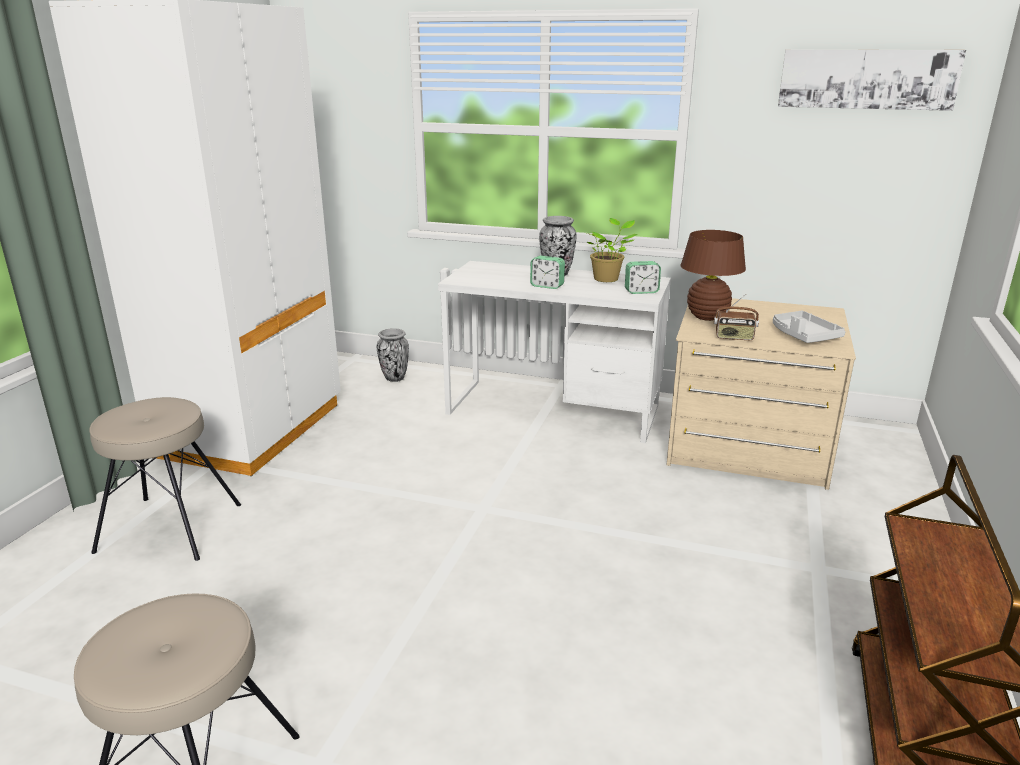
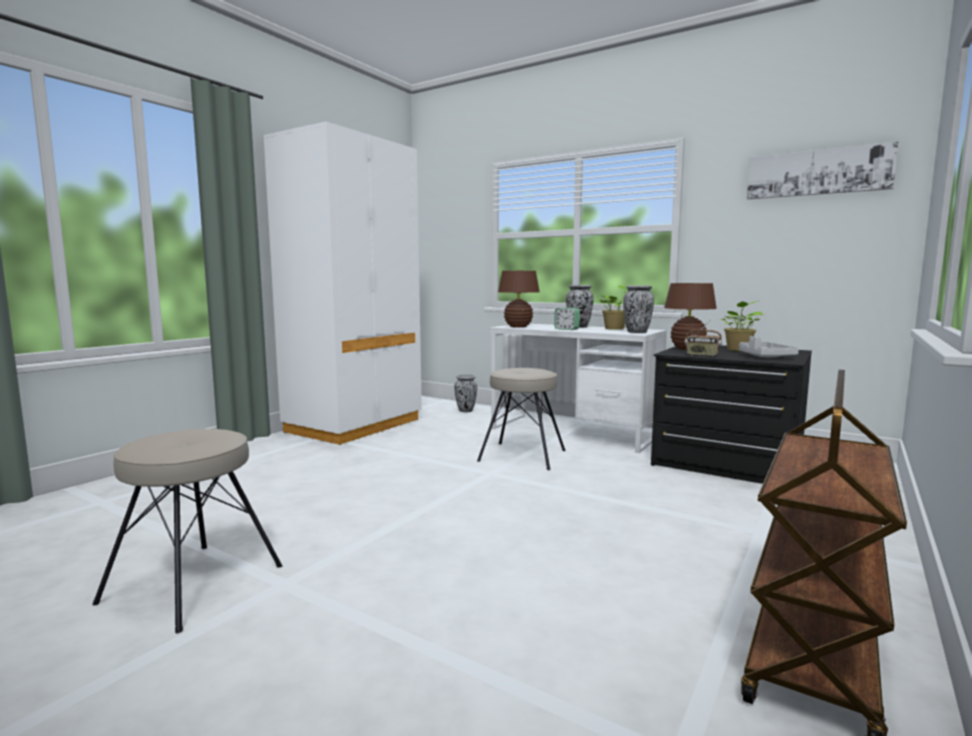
camera: 15 degrees right, 15 degrees down
(169, 528) = (271, 462): beige stool -> beige stool (522, 456)
(476, 279) = (518, 327): none -> brown table lamp
(641, 291) = (637, 332): alarm clock -> vase
(747, 446) = (727, 461): beige dresser -> black dresser
(766, 315) = (738, 350): none -> potted plant

